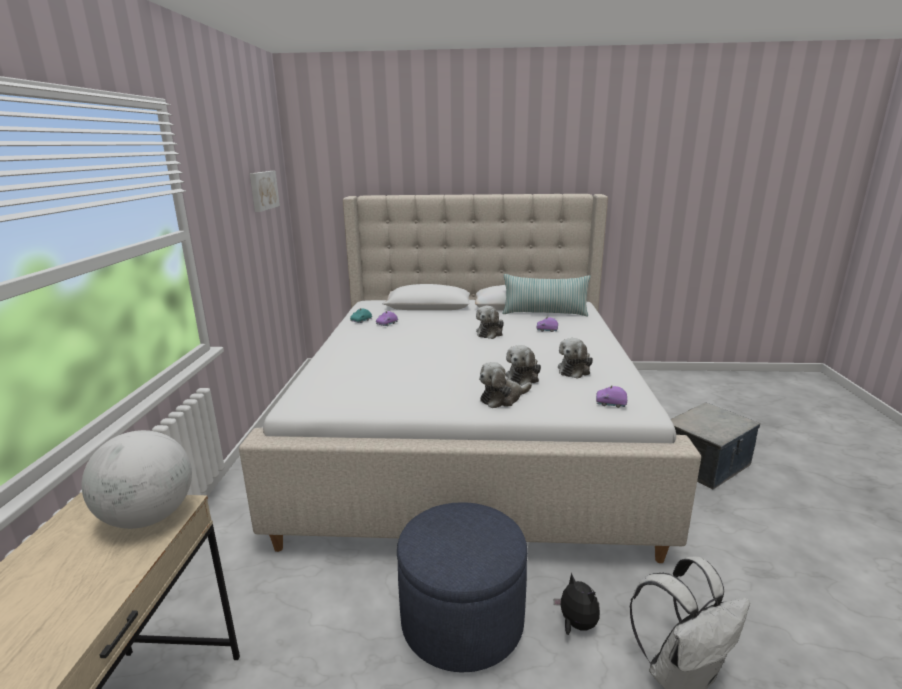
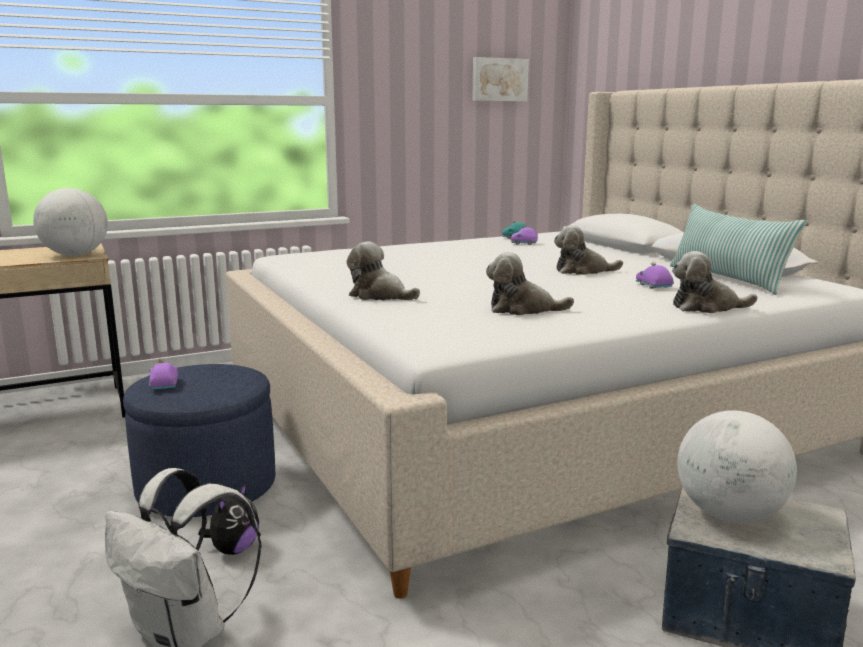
camera: 60 degrees right, 5 degrees down
(523, 377) = (455, 295): plush toy -> plush toy (706, 307)
(611, 403) = (431, 331): purple toy car -> purple toy car (164, 385)
(705, 425) = (729, 515): none -> globe

